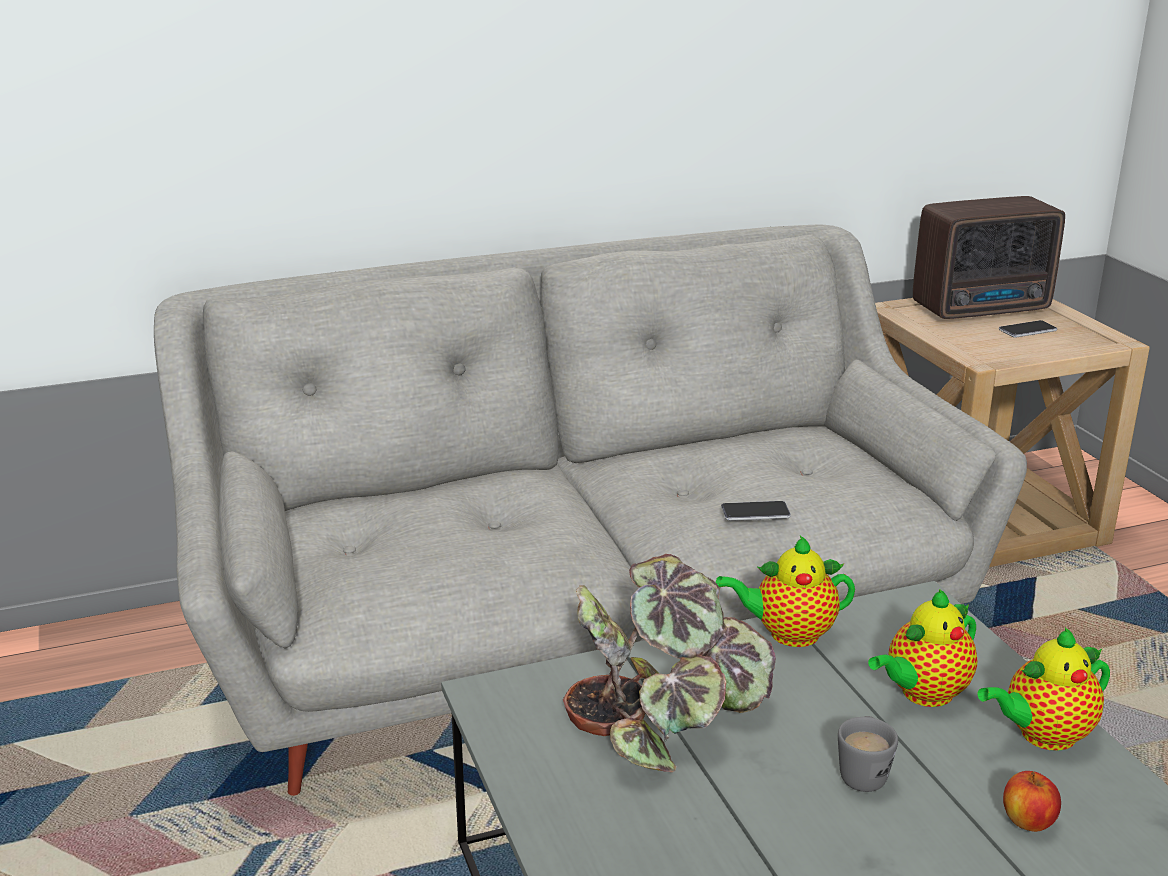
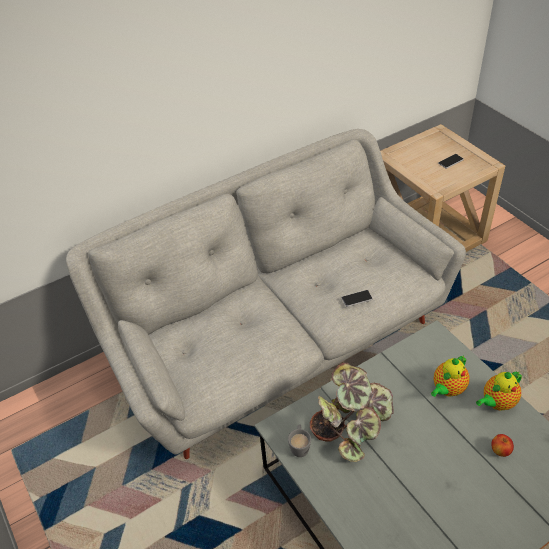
camera: 10 degrees left, 20 degrees up
(788, 634) = (386, 366): teapot -> none
(863, 772) = (435, 438): grey mug -> grey mug (299, 446)
(984, 308) = (428, 148): radio -> none

